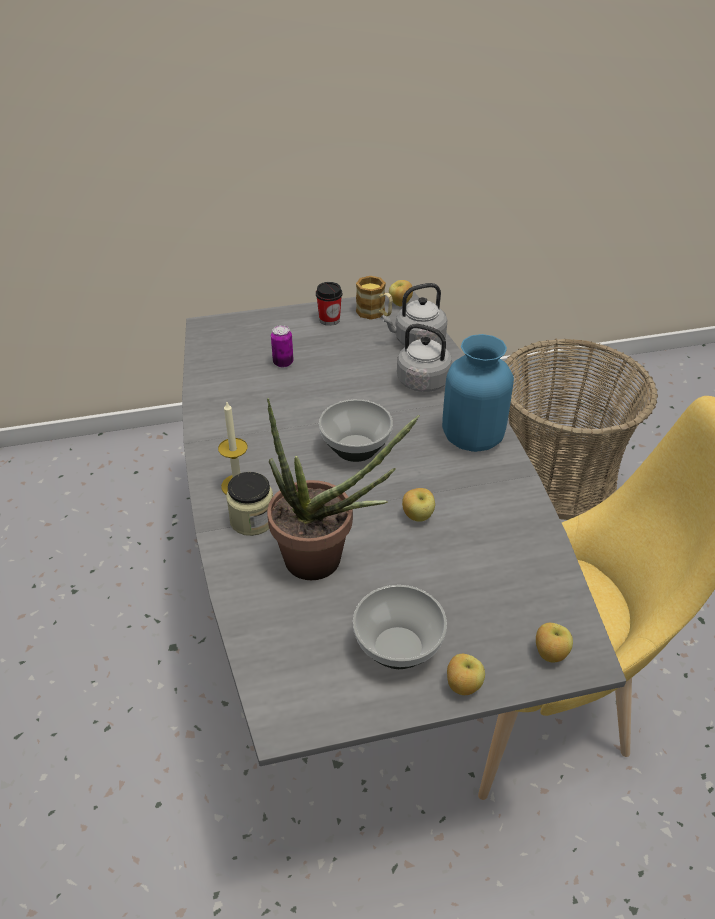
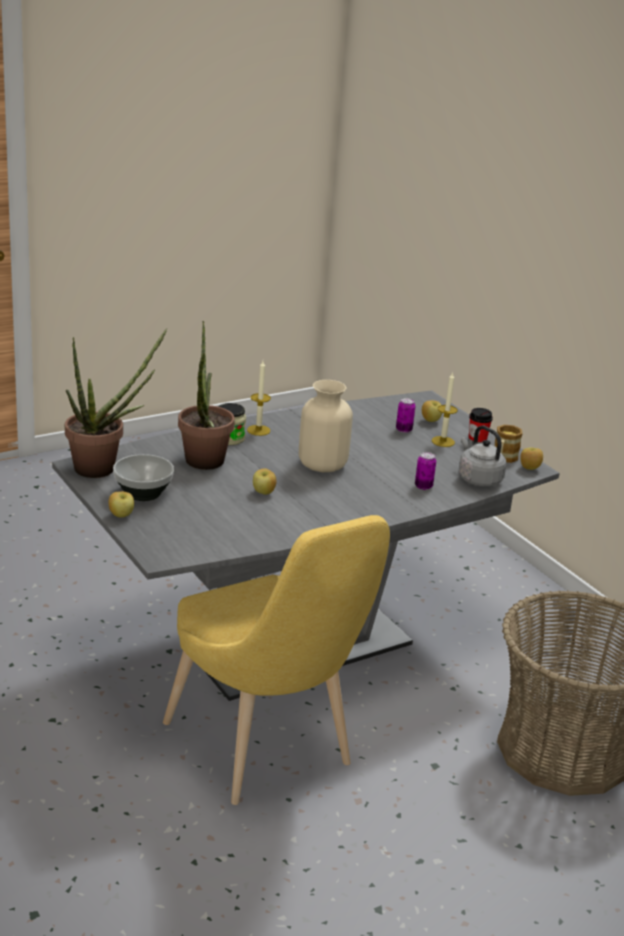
camera: 70 degrees right, 15 degrees down
(305, 686) = (104, 468): none -> potted plant
(322, 342) = (443, 441): none -> candle
(355, 448) = (322, 465): bowl -> beige vase
(426, 382) = (423, 486): grey kettle -> can
(472, 437) = (366, 509): blue vase -> none
(550, 654) = (158, 544): apple -> apple (431, 420)

